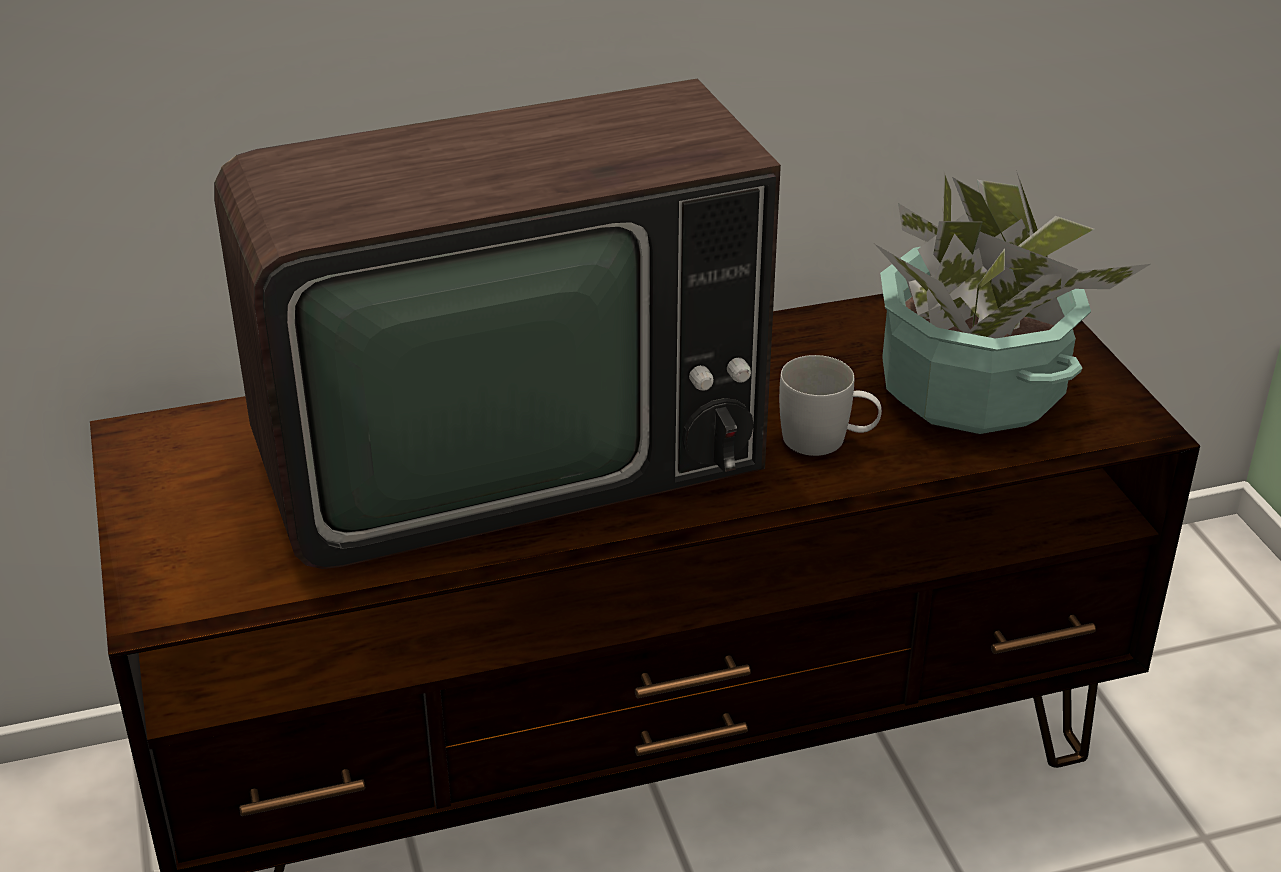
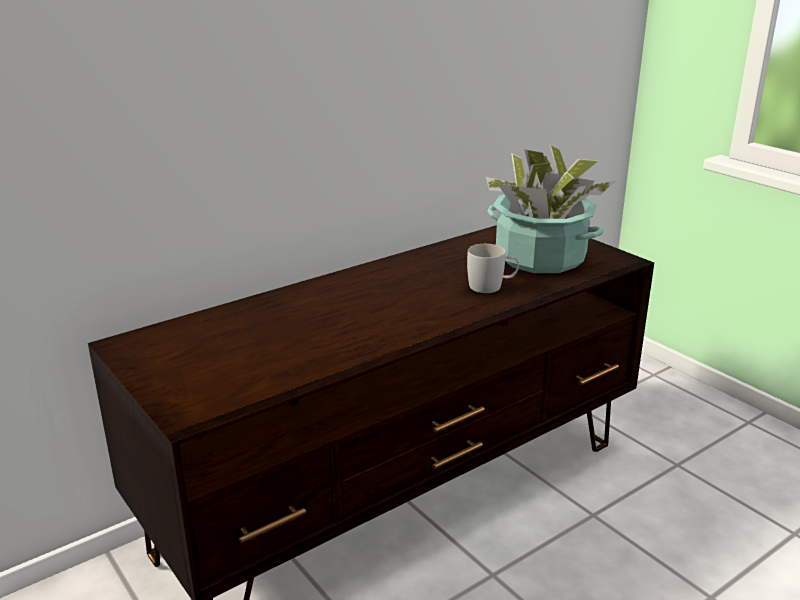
camera: 20 degrees left, 10 degrees down
(495, 447) = (330, 315): television -> none

